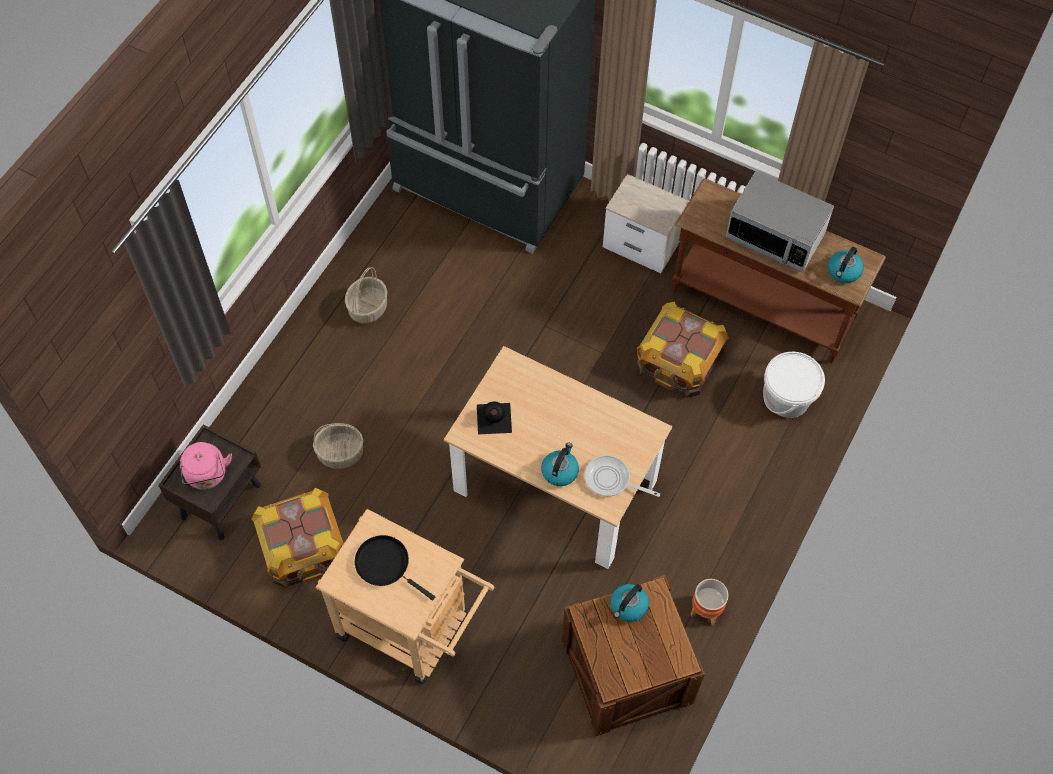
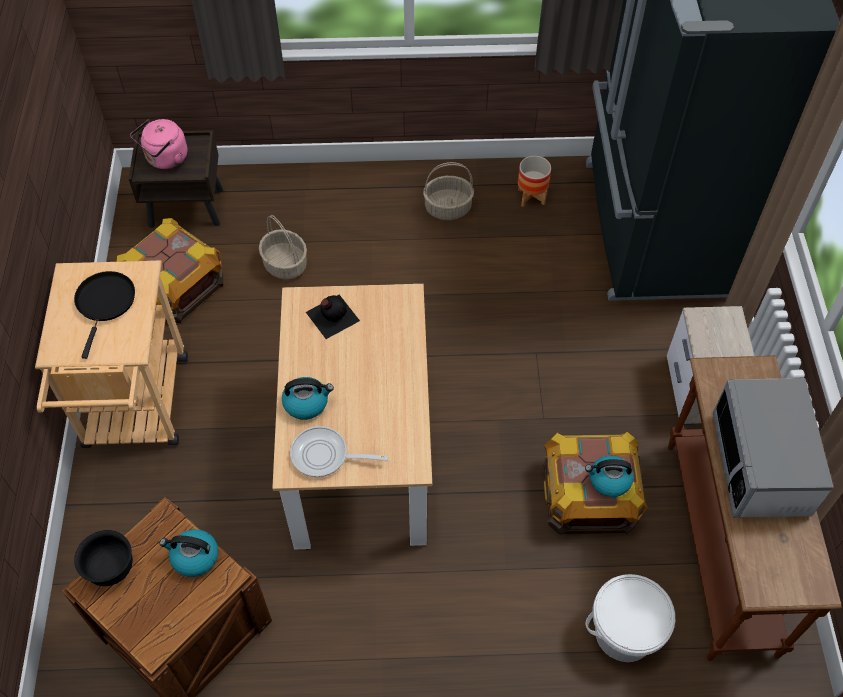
camera: 60 degrees right, 5 degrees down
(605, 665) = (111, 568): none -> black bowl
(611, 480) = (325, 456): frying pan -> frying pan turned 75 degrees counterclockwise
(706, 610) = (301, 675): planter -> planter (531, 197)
(843, 272) = (775, 566): kettle -> kettle (608, 481)

